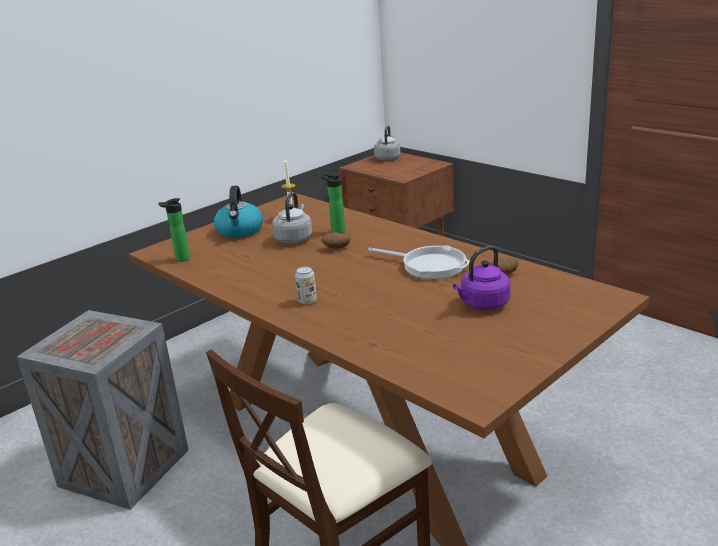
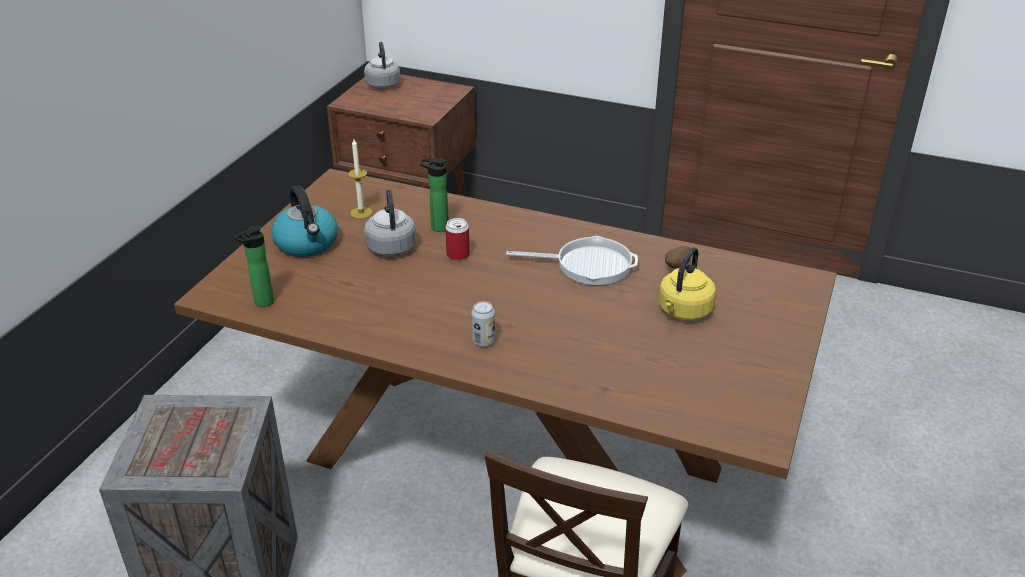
camera: 25 degrees left, 10 degrees up
(336, 248) = (458, 255): potato -> can
(482, 304) = (683, 312): purple kettle -> yellow kettle

